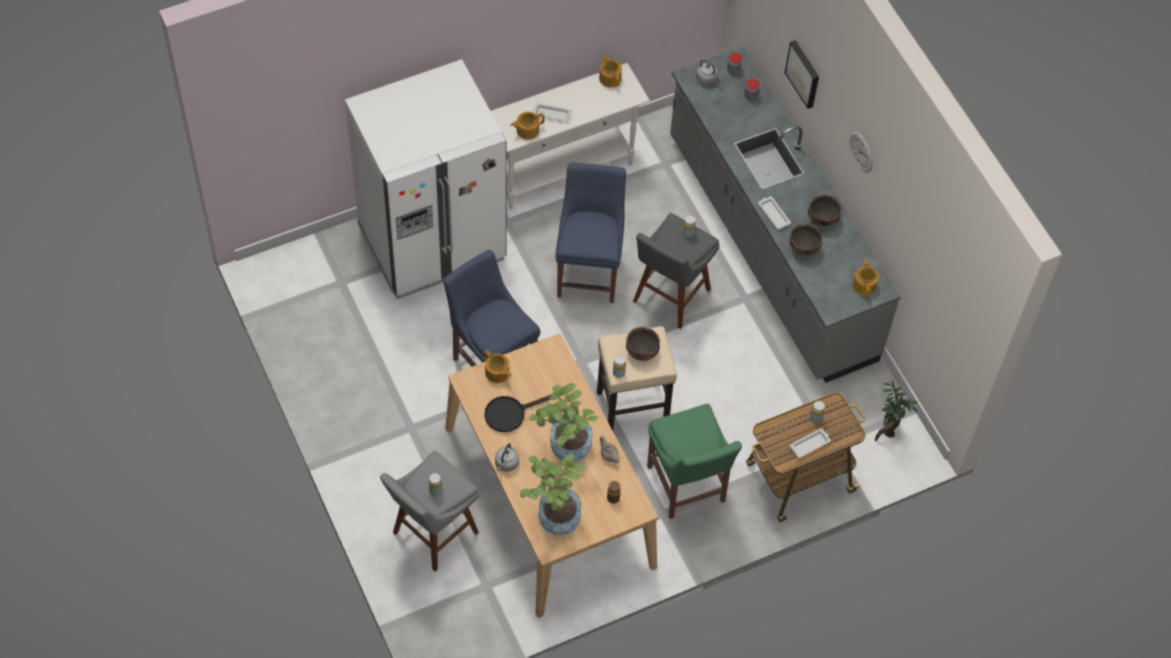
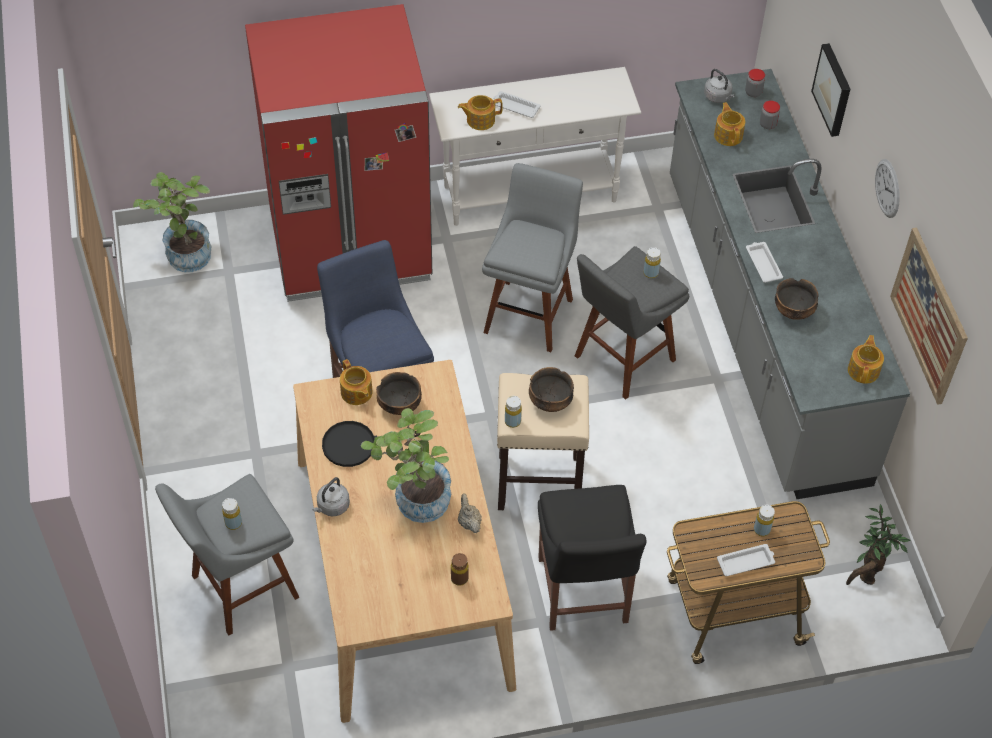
camera: 15 degrees right, 5 degrees down
(432, 243) = (350, 246): white fridge -> red fridge
(553, 515) = (374, 584): potted plant -> potted plant (185, 252)
(589, 271) = (530, 312): blue chair -> grey stool
(610, 78) = (599, 79): teapot -> teapot (728, 135)
(687, 487) = (583, 595): green chair -> black chair
(823, 218) = (826, 280): bowl -> bowl (400, 405)
(908, 243) = (929, 315): none -> picture

